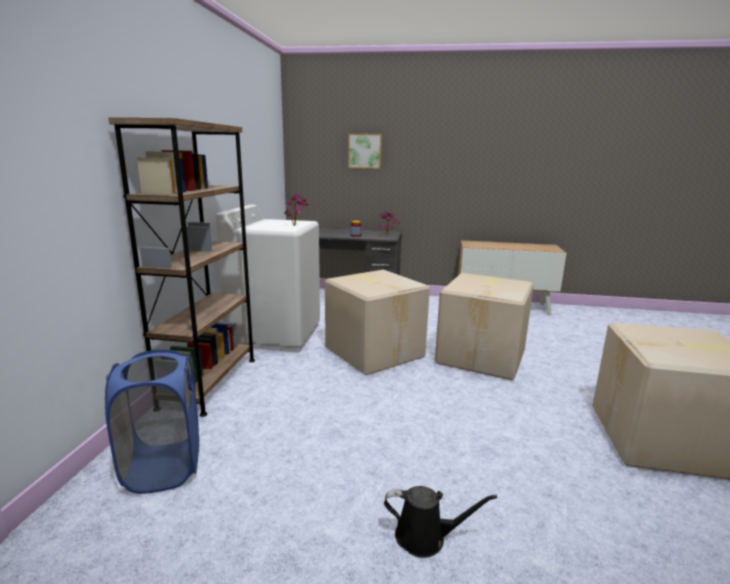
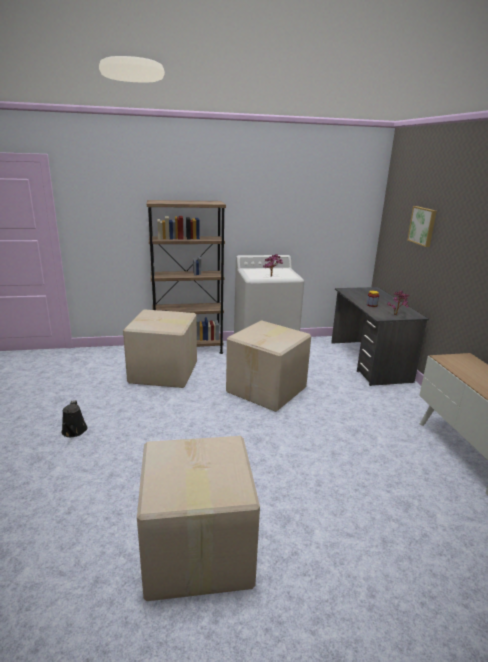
camera: 70 degrees right, 5 degrees up
(163, 467) = (113, 360): blue laundry basket -> none
(482, 356) = (301, 442): cardboard box -> cardboard box (164, 373)

